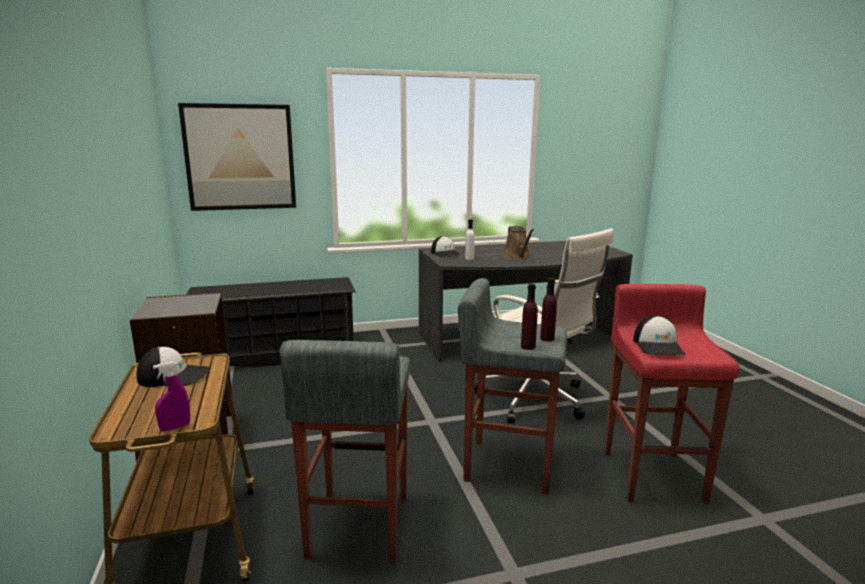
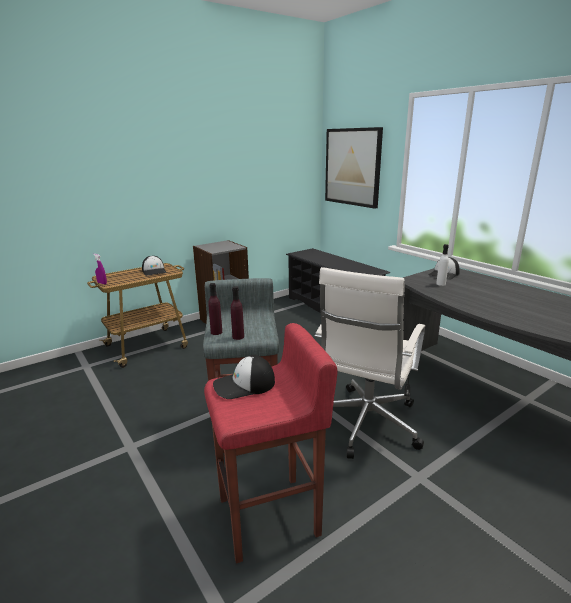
camera: 70 degrees right, 5 degrees up
(357, 527) = (163, 384): grey stool -> none
(517, 256) = (487, 299): brown watering can -> none

